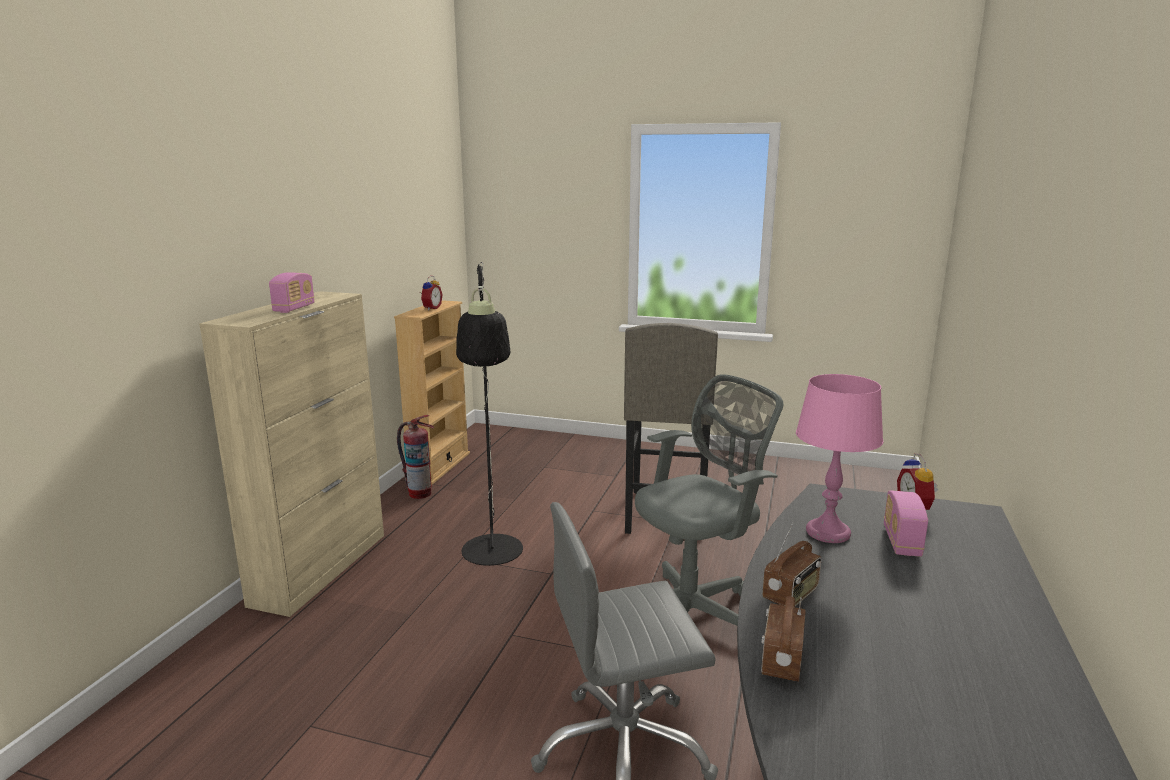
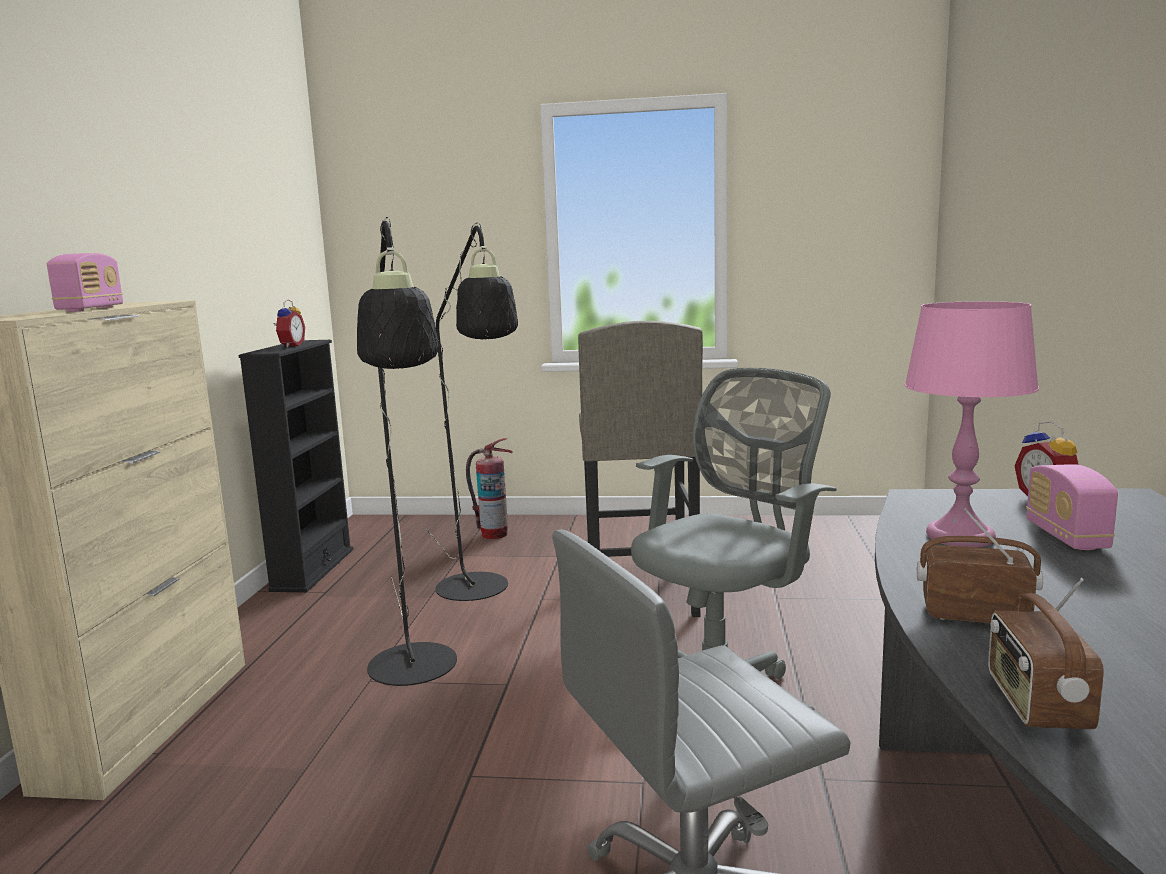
camera: 10 degrees left, 5 degrees down
(420, 493) = (290, 605): fire extinguisher -> fire extinguisher (494, 534)
(439, 466) = (313, 569): beige bookcase -> black bookcase
(549, 500) = (478, 593): none -> black floor lamp
(791, 595) = (974, 614): radio -> radio turned 105 degrees counterclockwise

